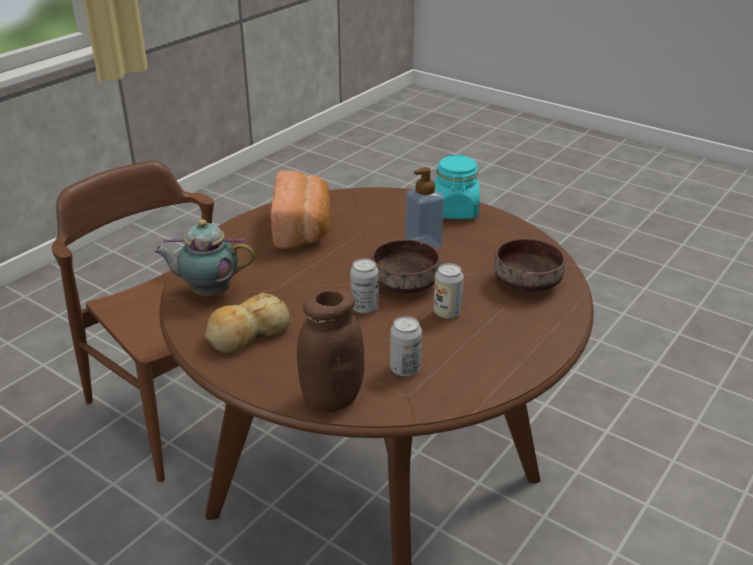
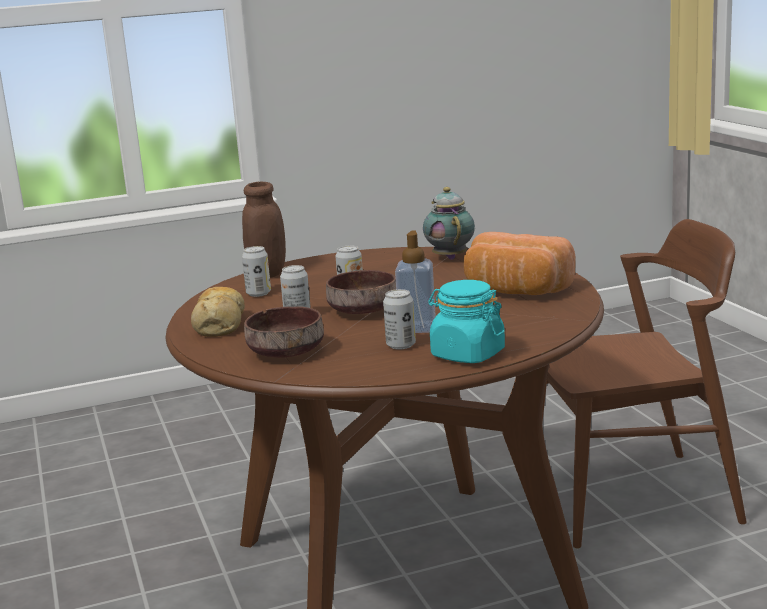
camera: 125 degrees right, 15 degrees down
(208, 292) = (450, 257): teapot -> teapot turned 45 degrees counterclockwise
(247, 334) = (375, 262): bread -> bread (220, 324)
(463, 239) = (401, 345): none -> can

